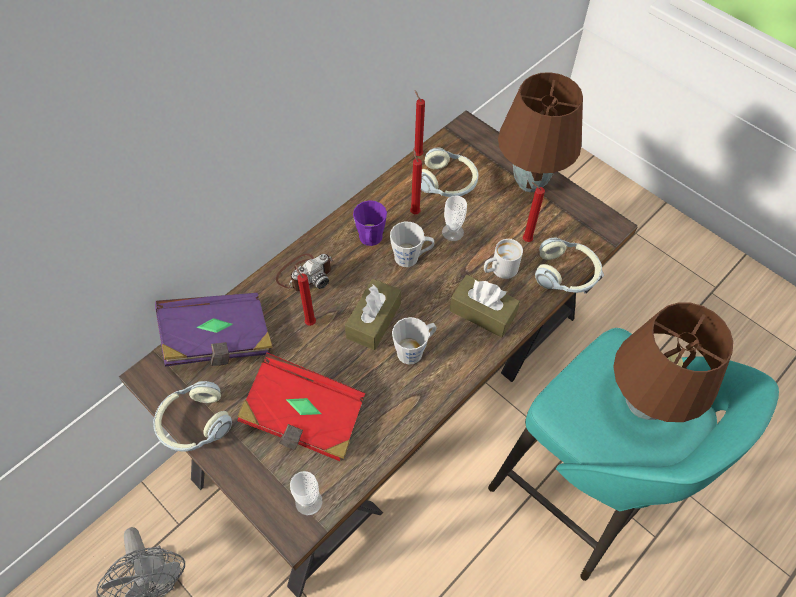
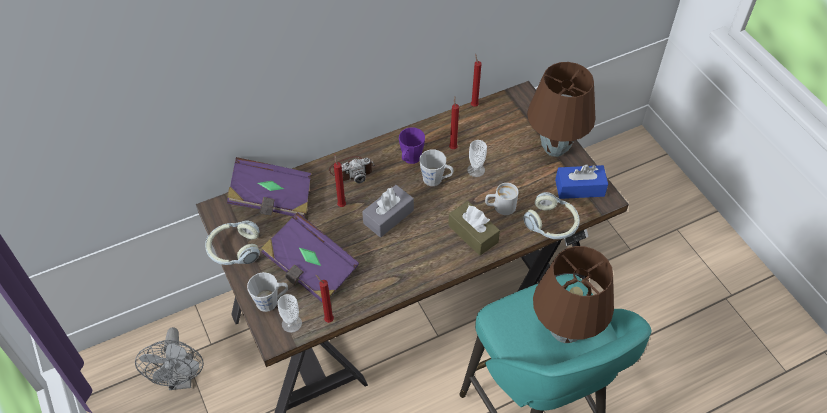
camera: 20 degrees right, 5 degrees down
(304, 418) = (311, 268): red book -> purple book
(373, 320) = (388, 217): brown tissue box -> grey tissue box
(414, 350) = (409, 246): grey mug -> grey mug (271, 301)
(448, 182) = (488, 132): headphones -> none
(525, 239) = (530, 190): red candle -> red candle (328, 319)
(577, 221) = (579, 188): none -> blue tissue box

